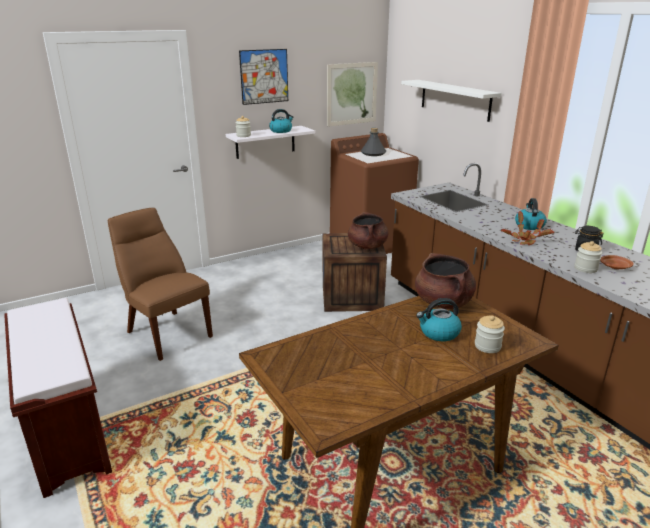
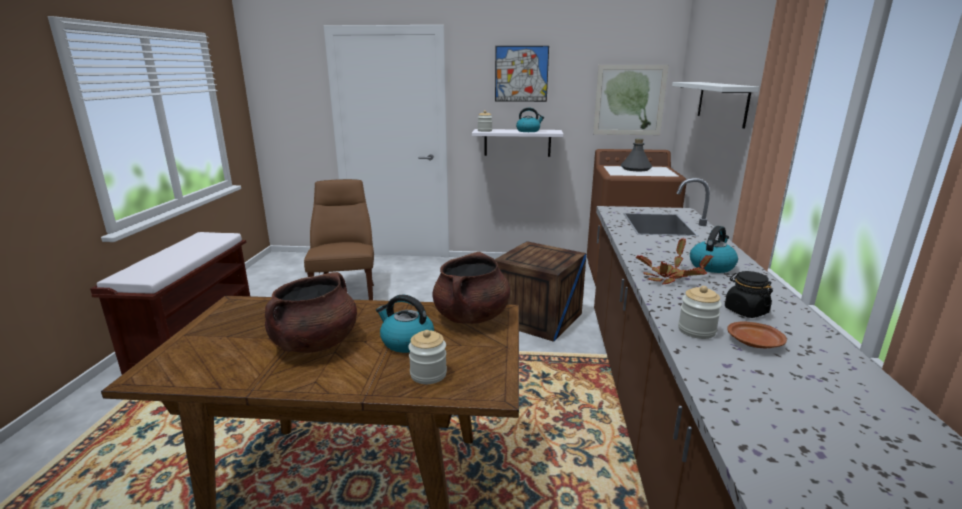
camera: 35 degrees right, 5 degrees down
(367, 246) = (552, 261): brown cooking pot -> brown cooking pot (315, 343)

